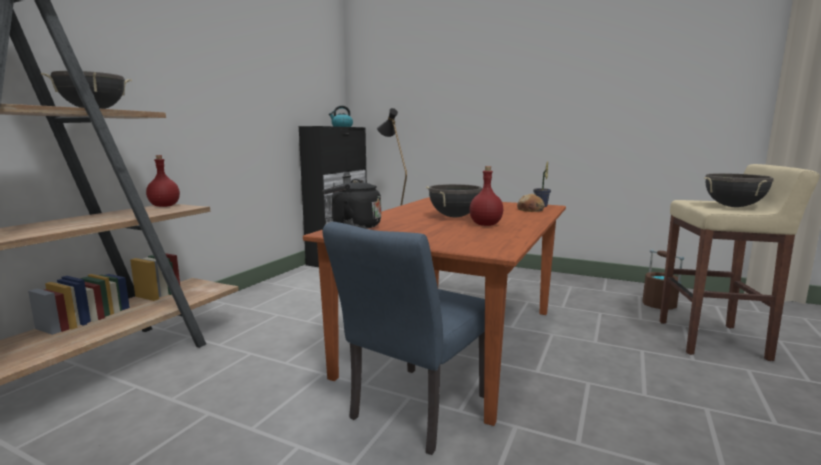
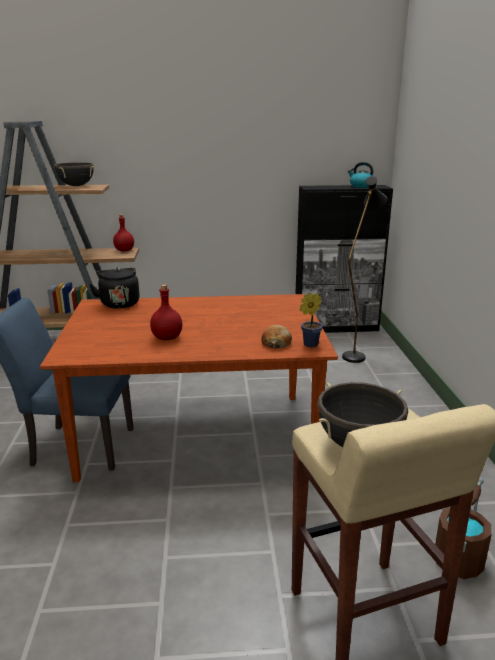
camera: 60 degrees right, 10 degrees up
(454, 217) = (195, 322): black cooking pot -> none

